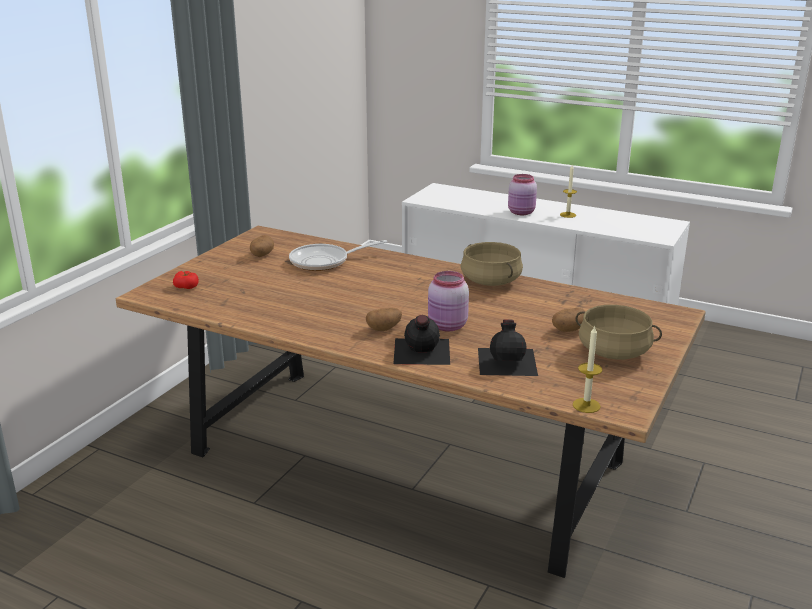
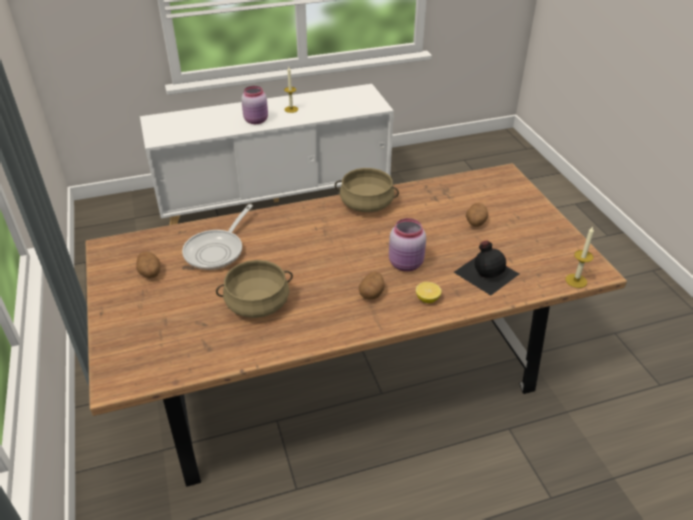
camera: 45 degrees left, 15 degrees up
(186, 286) = (141, 350): tomato -> none
(420, 351) = (427, 299): black bottle -> lemon
(614, 352) = (524, 226): beige cooking pot -> beige cooking pot (257, 303)

